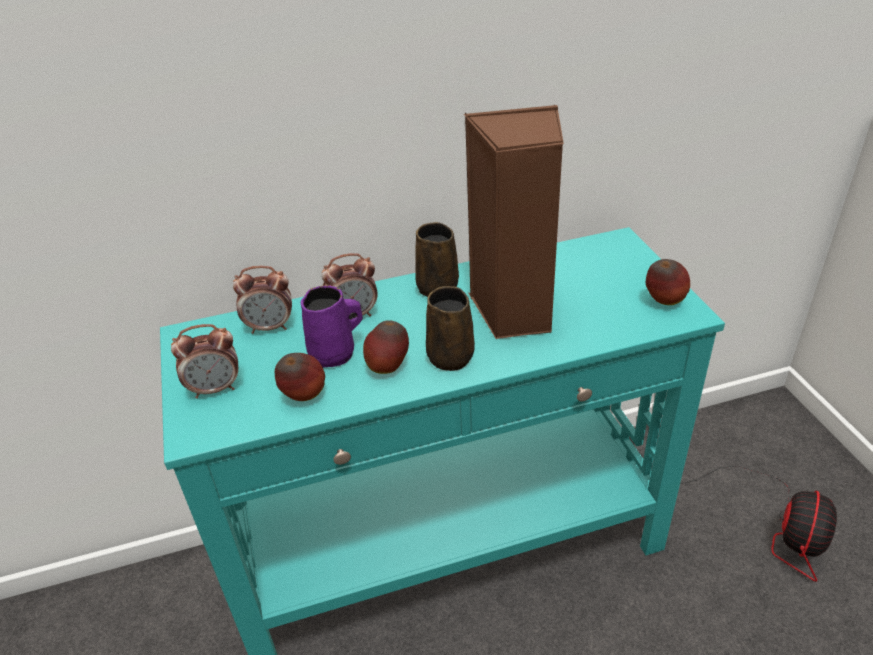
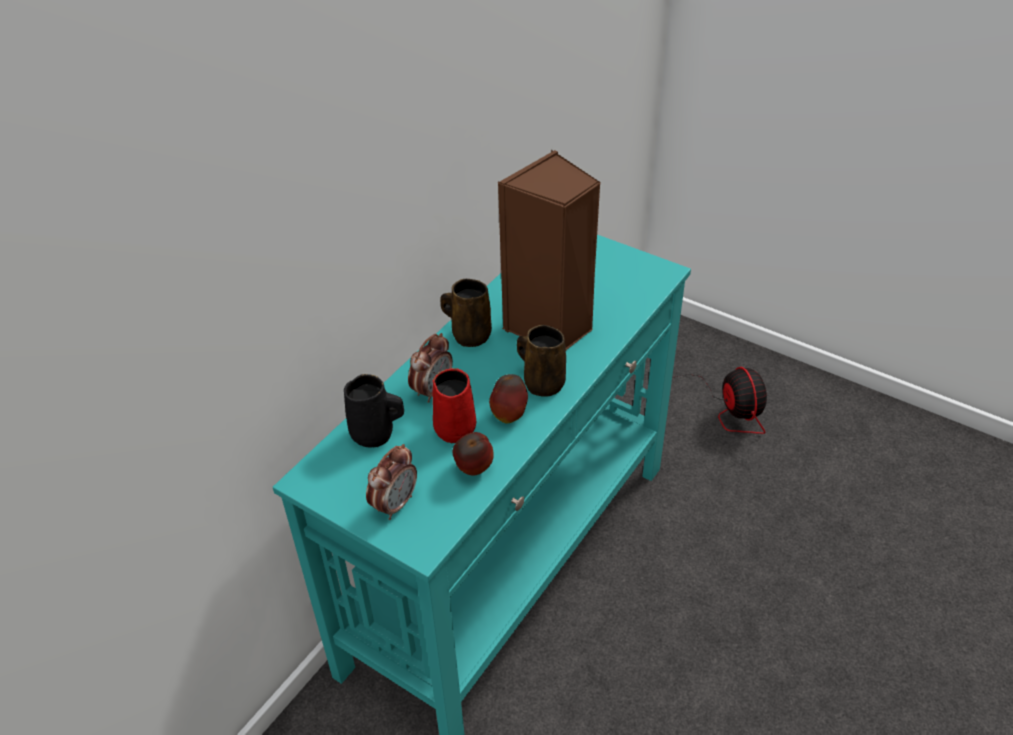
camera: 40 degrees left, 5 degrees up
(270, 327) = (375, 434): alarm clock -> black mug
(335, 354) = (456, 427): purple mug -> red mug
(664, 302) = (640, 271): apple -> none

